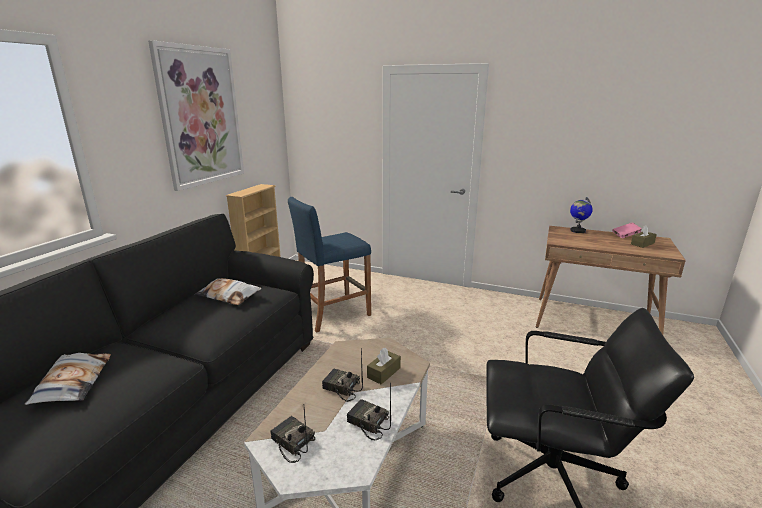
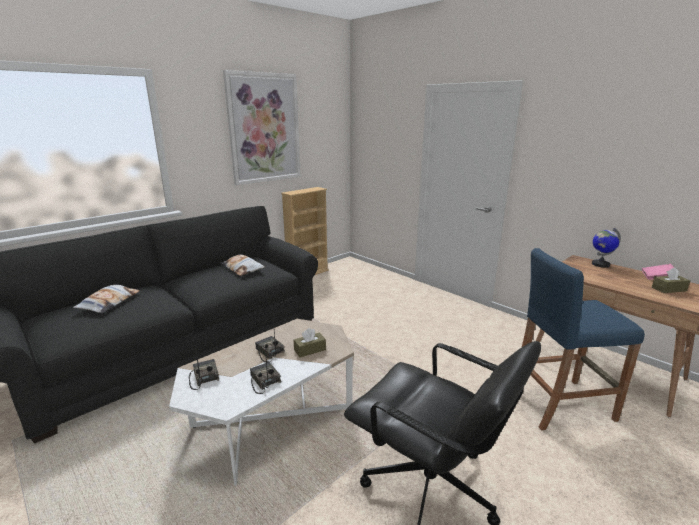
camera: 25 degrees right, 0 degrees up
(333, 314) = (346, 304): blue stool -> blue stool (559, 404)

